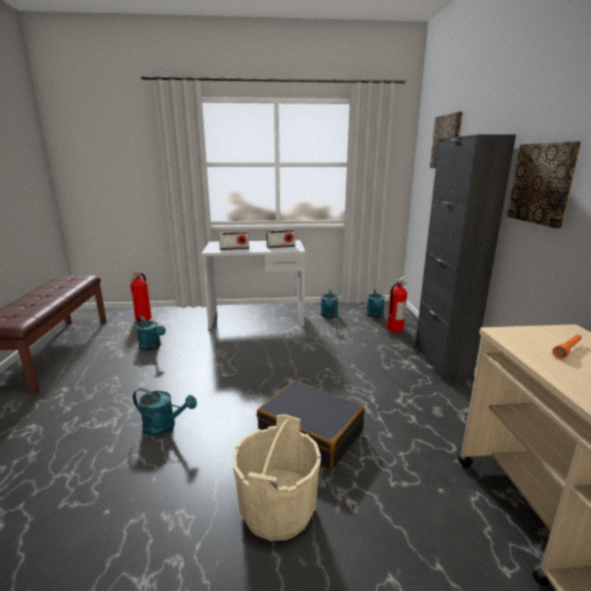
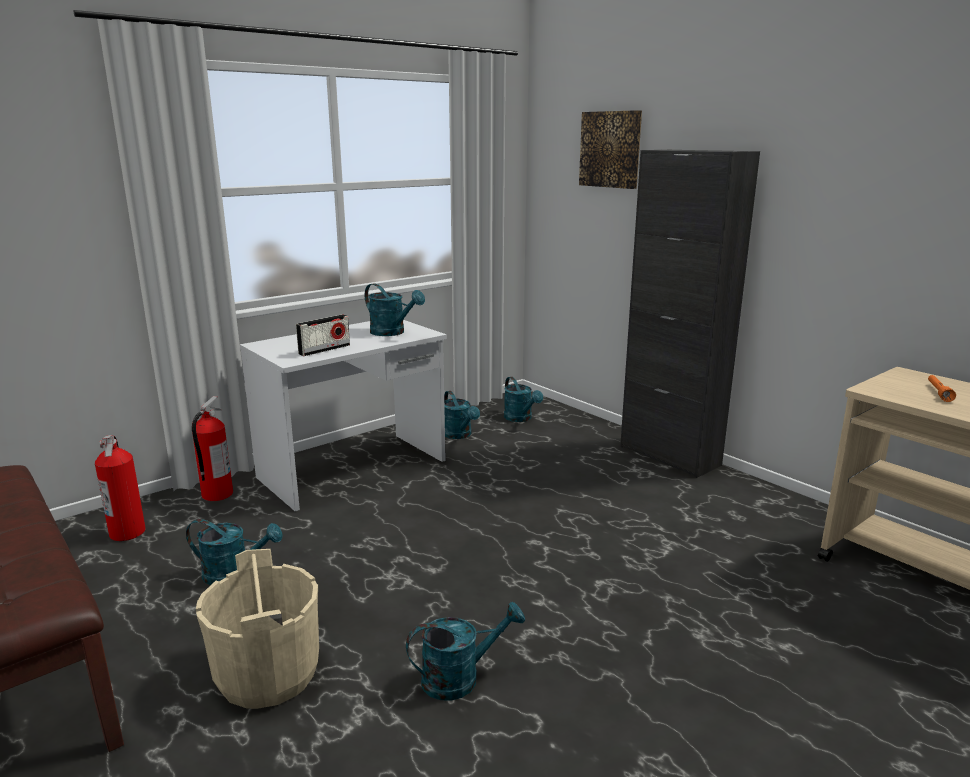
camera: 35 degrees left, 0 degrees up
(278, 509) = (736, 693): beige bucket -> beige bucket (268, 674)
(281, 246) = (392, 333): radio -> turquoise watering can
(310, 434) = (653, 597): black suitcase -> none
(394, 329) = (568, 430): fire extinguisher -> fire extinguisher (216, 494)
(543, 183) = (813, 212): picture -> none

